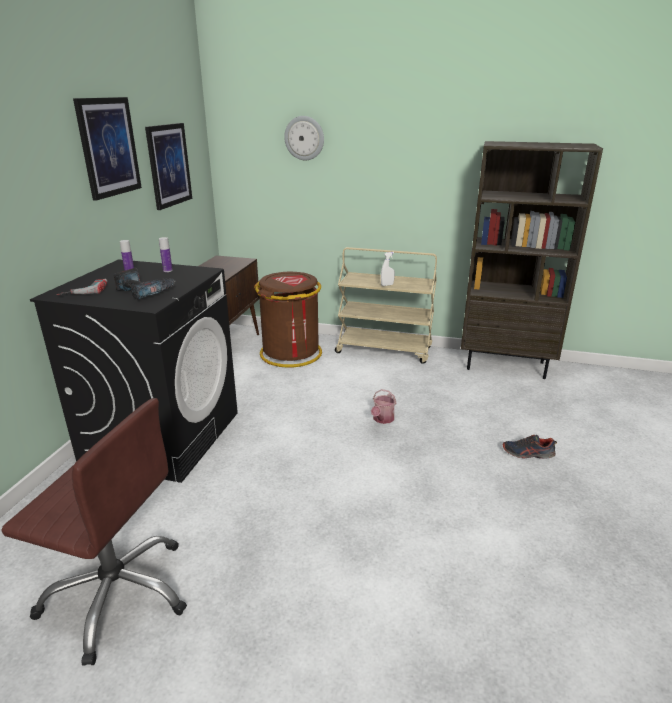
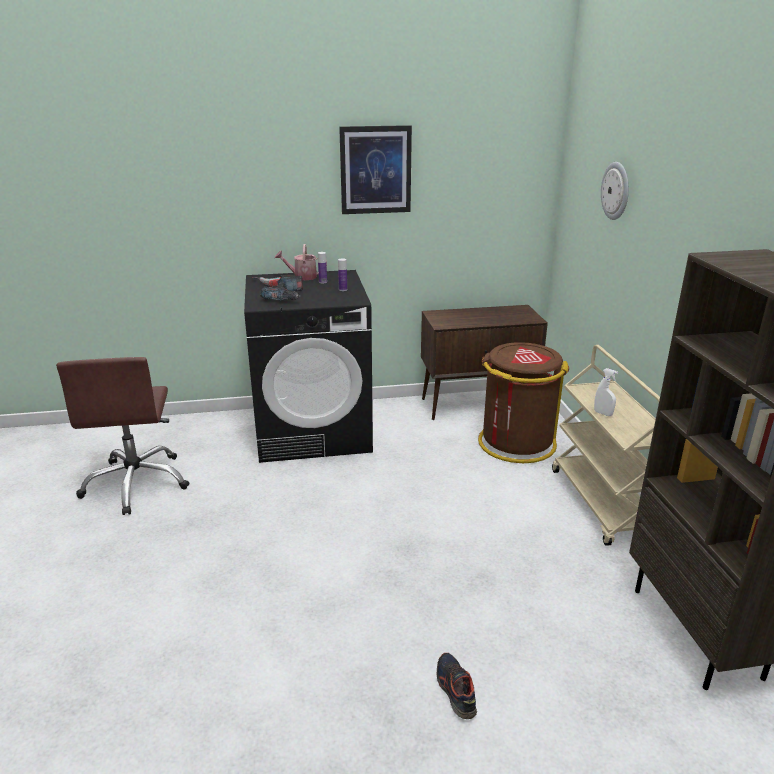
camera: 65 degrees right, 0 degrees up
(169, 165) = (468, 195): picture -> none
(382, 419) = (435, 543): watering can -> watering can (302, 277)

